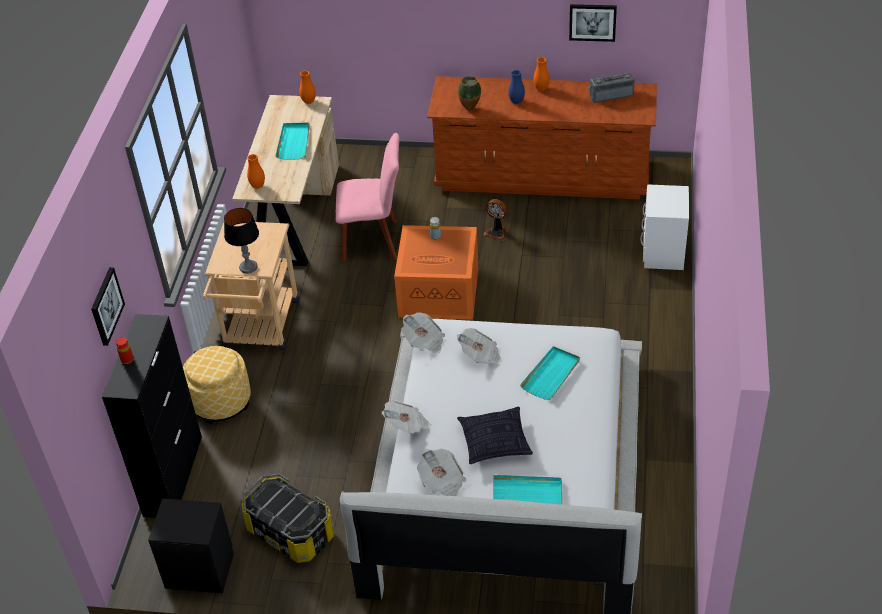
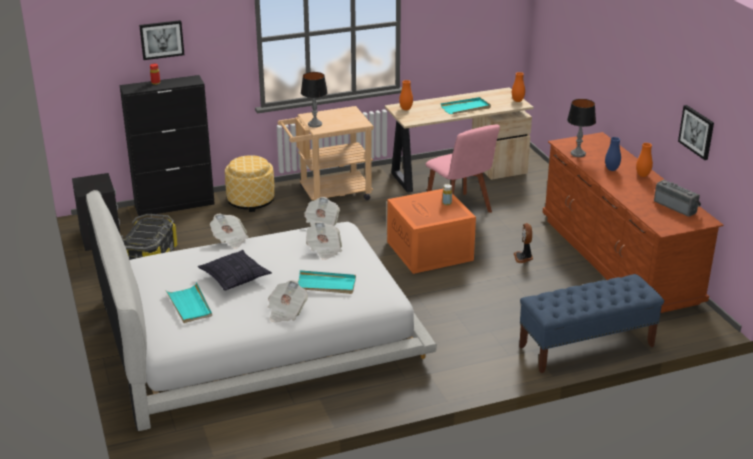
camera: 60 degrees right, 15 degrees down
(442, 482) = (181, 267): newspaper -> newspaper (286, 312)
(470, 109) = (578, 154): vase -> table lamp
(663, 252) = (586, 346): white nightstand -> blue bench

